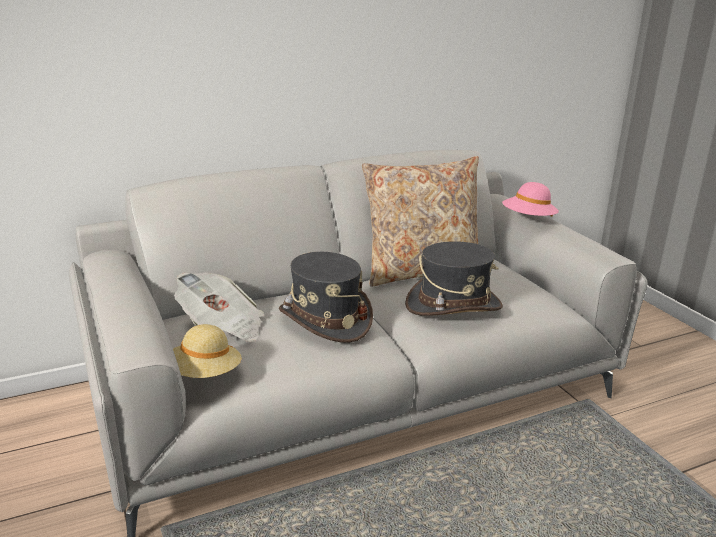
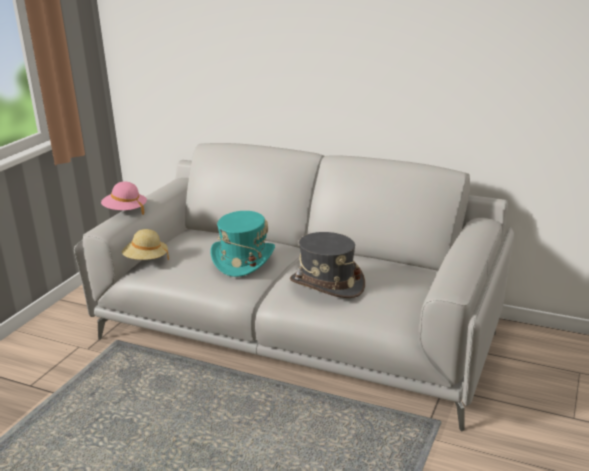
camera: 50 degrees right, 0 degrees up
(222, 327) = (193, 242): newspaper -> none
(325, 320) = (243, 259): grey hat -> turquoise hat
(421, 271) = (360, 258): beige pillow -> none
(528, 220) = (456, 244): pink hat -> pink hat (125, 211)

